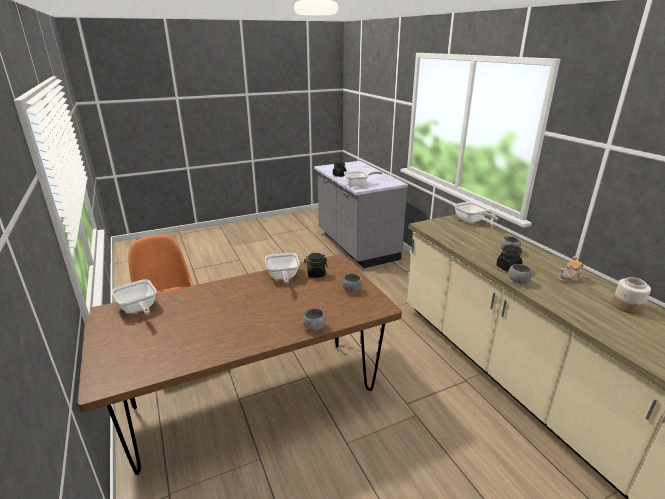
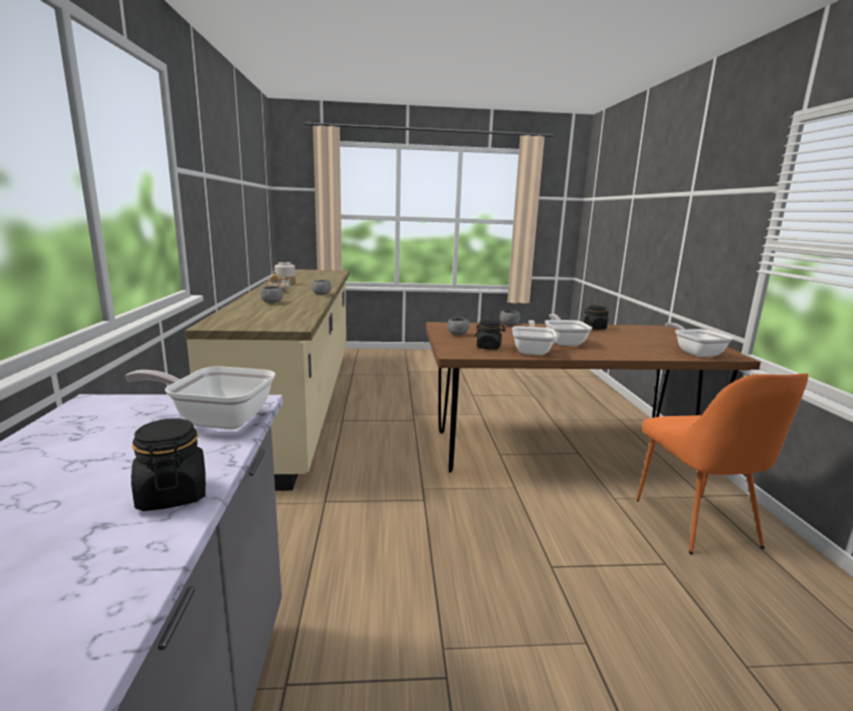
camera: 160 degrees left, 10 degrees down
(471, 221) = (219, 321): frying pan -> frying pan (564, 342)
(508, 267) = (307, 298): black jar -> black jar (594, 328)

